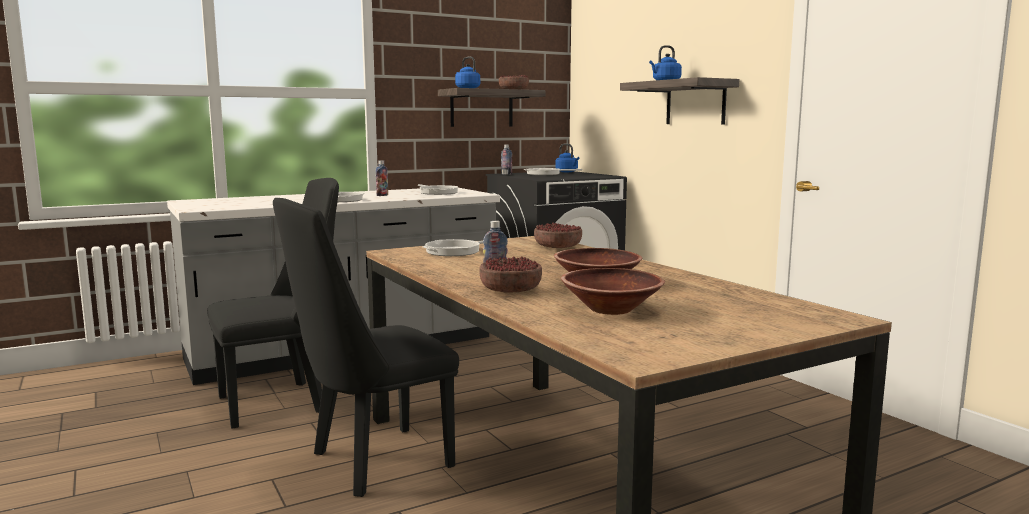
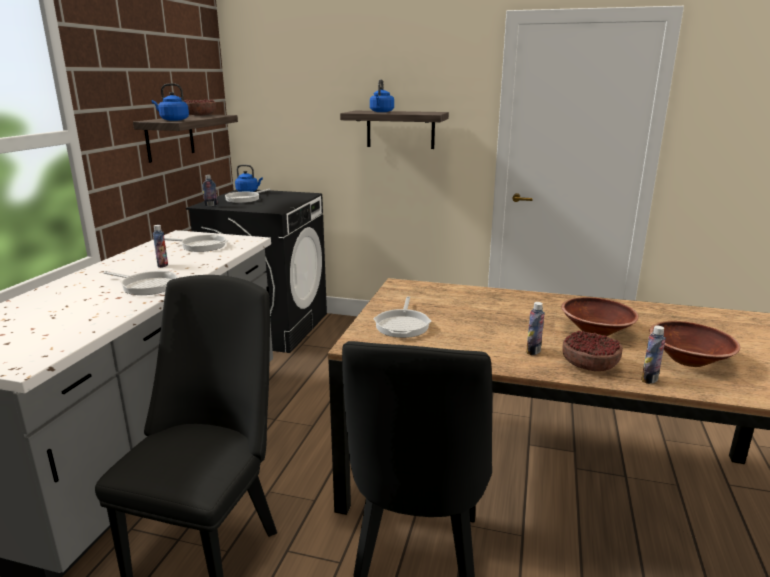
camera: 45 degrees left, 10 degrees up
(524, 306) = (649, 379): none -> bottle
(558, 247) = (449, 293): bowl -> none

